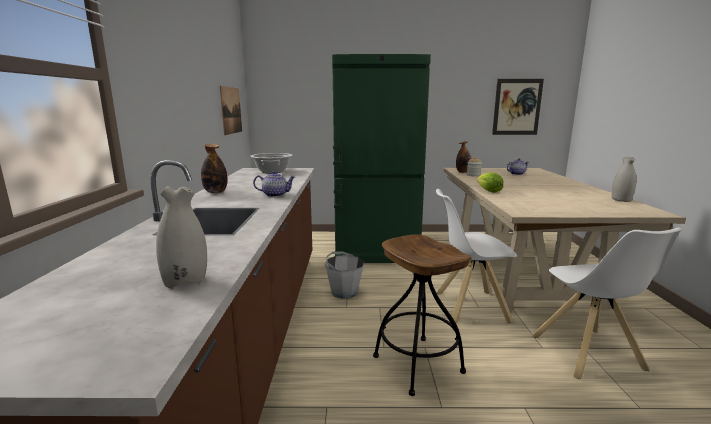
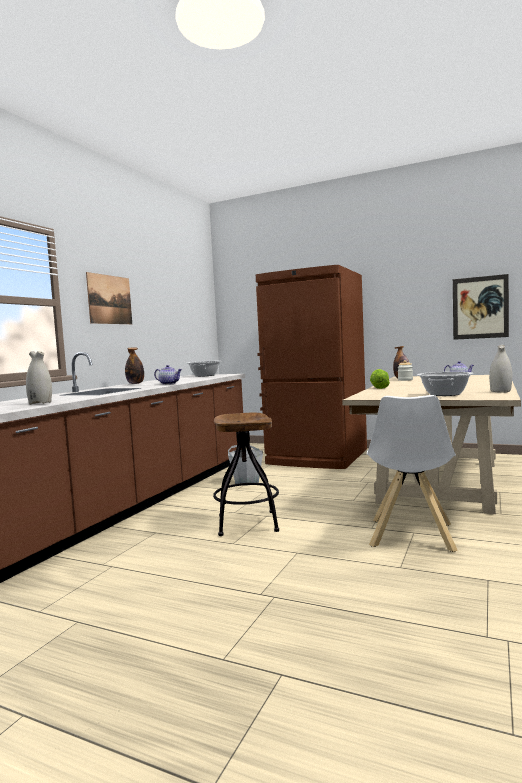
camera: 25 degrees right, 10 degrees down
(231, 110) = (190, 328): picture -> picture (110, 299)
(375, 246) = (317, 456): green fridge -> brown fridge
(469, 306) = (344, 499): white chair -> none
(587, 205) = (444, 394): none -> cooking pot

